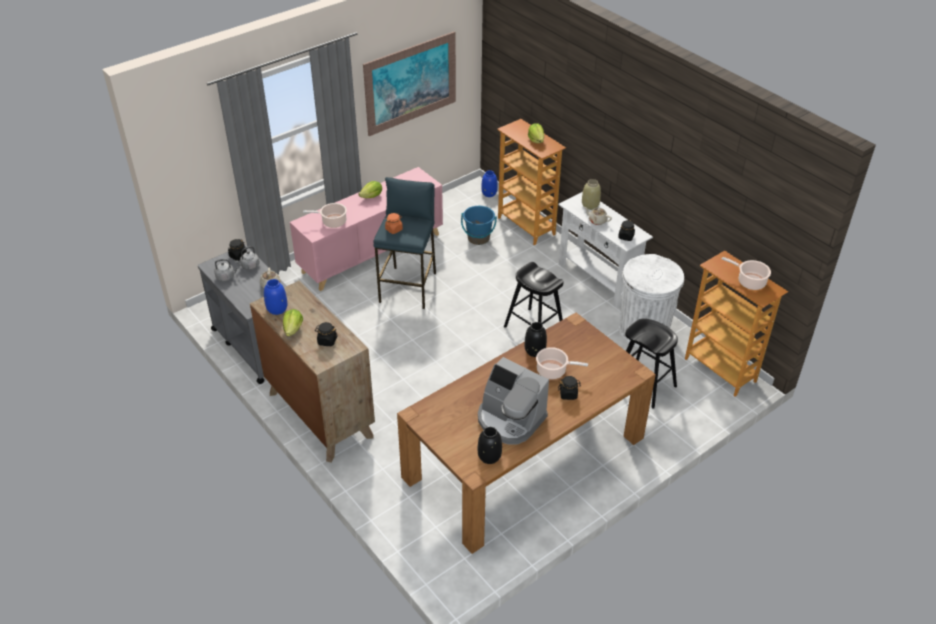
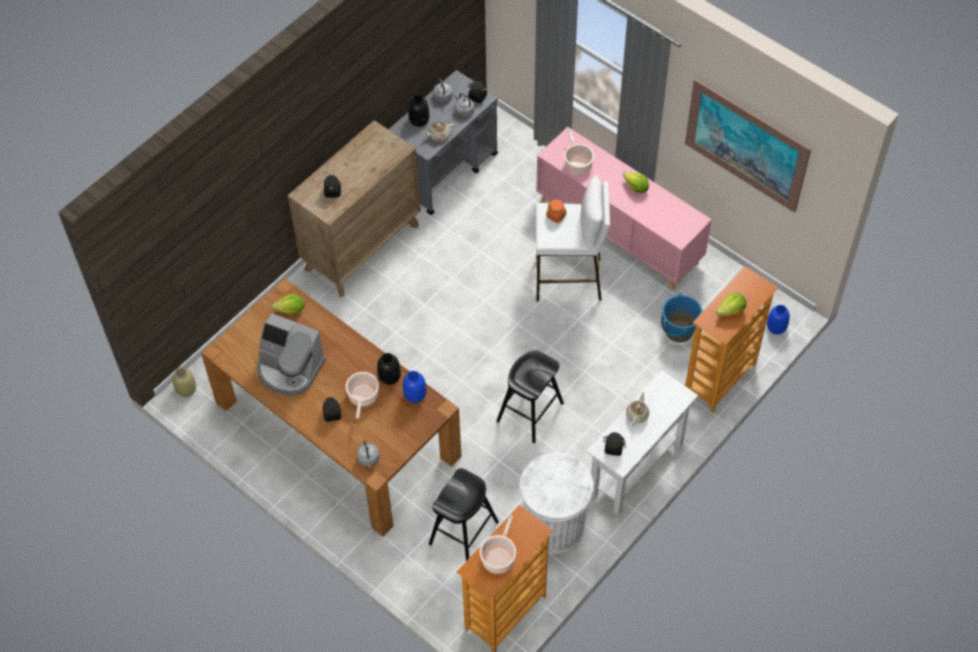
camera: 80 degrees right, 15 degrees up
(277, 309) = (369, 142): blue vase -> blue vase (414, 395)
(293, 329) = (343, 162): lettuce -> lettuce (291, 310)
(409, 287) = (569, 279): blue stool -> white stool
(489, 456) = (241, 359): black vase -> black vase (419, 120)
(510, 420) = (289, 369): coffee machine -> coffee machine turned 90 degrees counterclockwise
(590, 206) = (666, 404): beige vase -> beige vase (186, 390)
(621, 375) = (368, 459): none -> grey kettle

